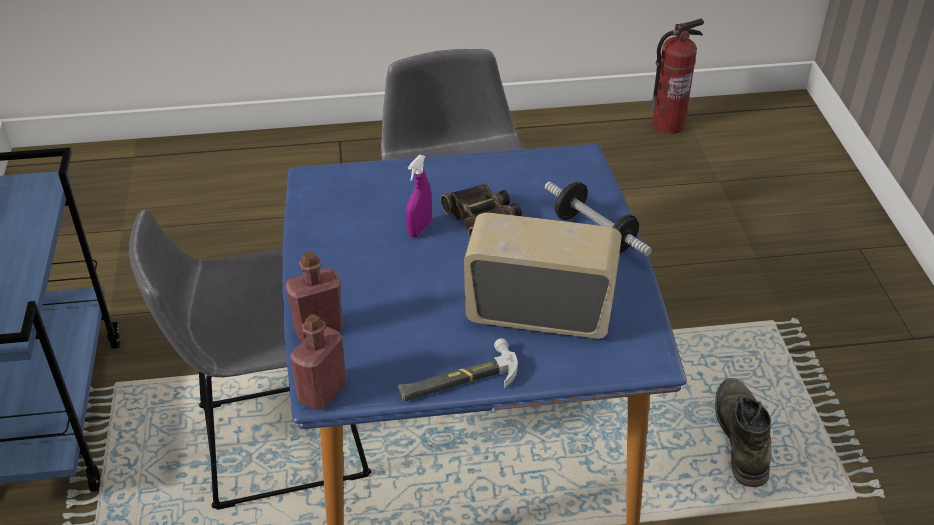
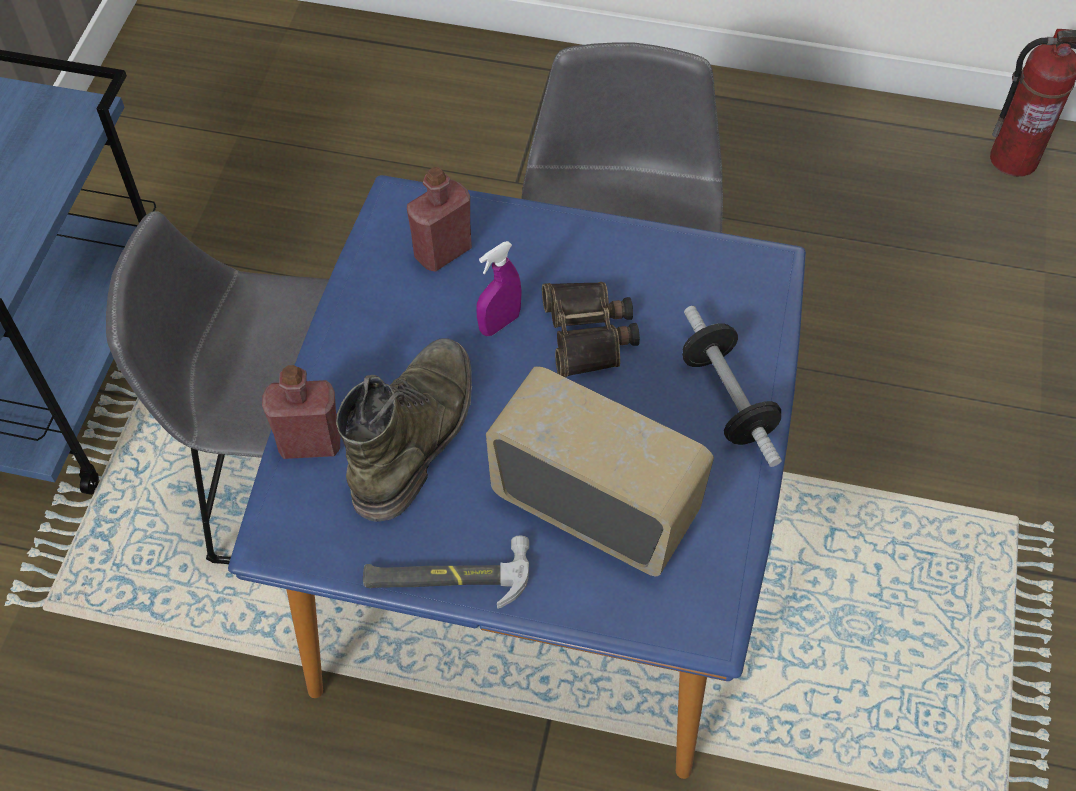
camera: 20 degrees right, 15 degrees up
(322, 392) = (275, 540): red bottle -> red bottle (442, 251)
(741, 436) = (891, 675): green boot -> green boot (415, 434)

